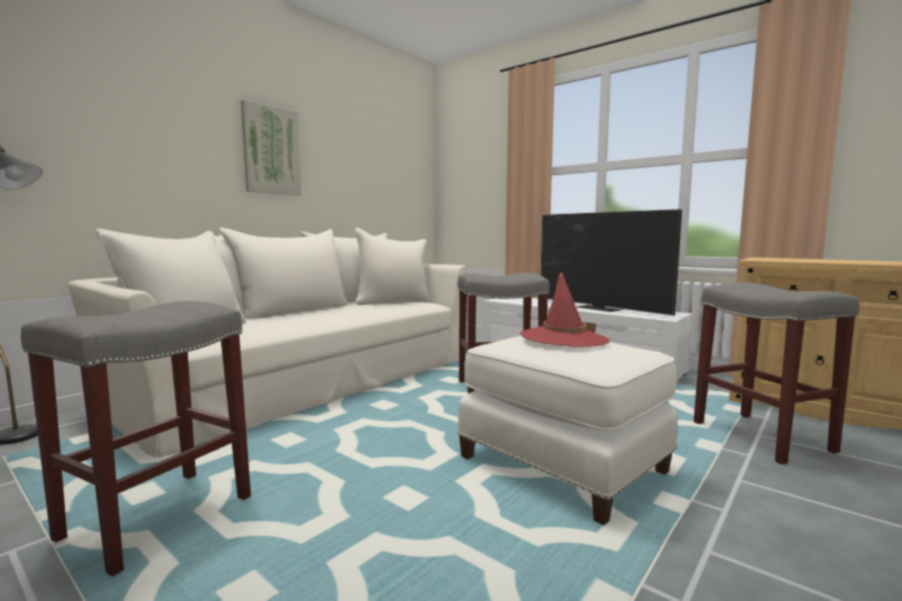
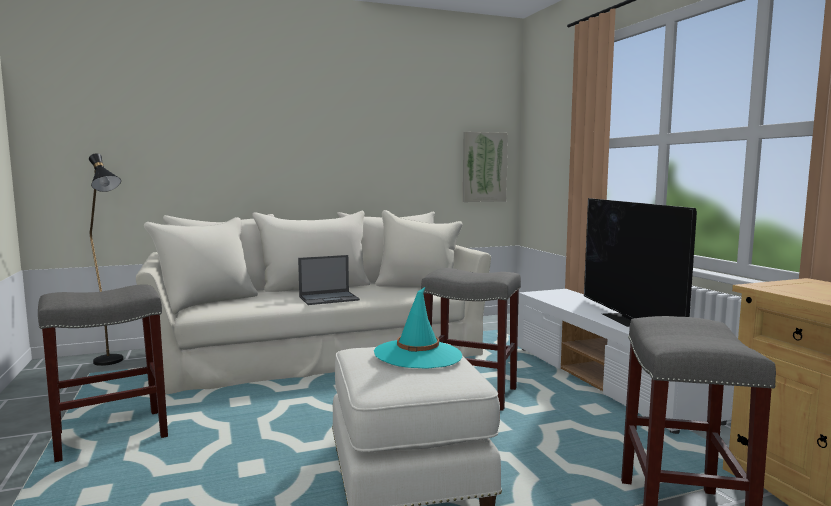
camera: 30 degrees right, 0 degrees up
(271, 150) = (319, 137): picture -> picture (484, 167)
(336, 317) = (329, 298): none -> laptop
(563, 338) = (418, 354): red hat -> turquoise hat

